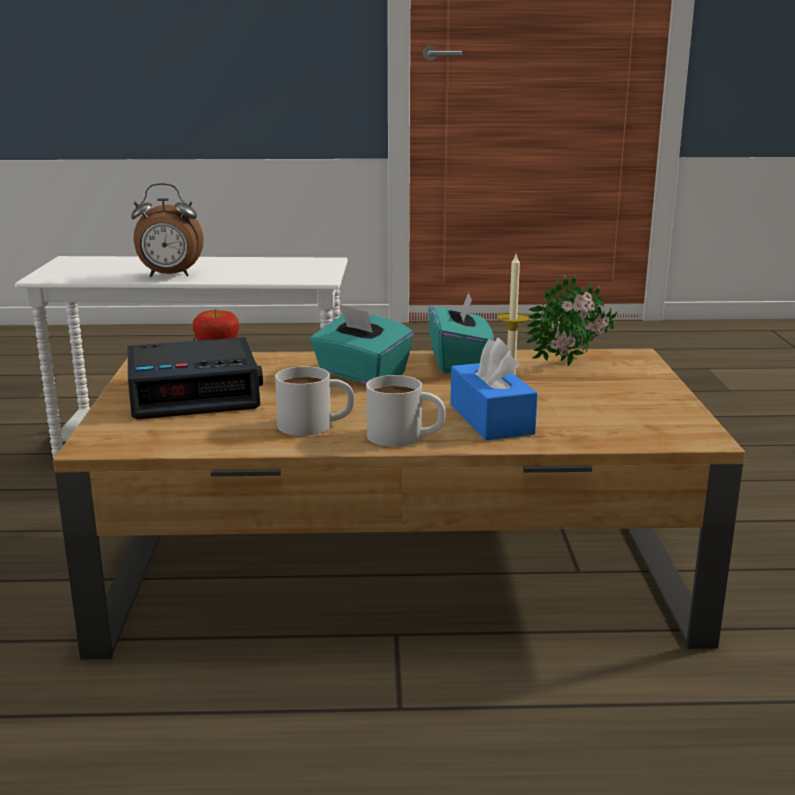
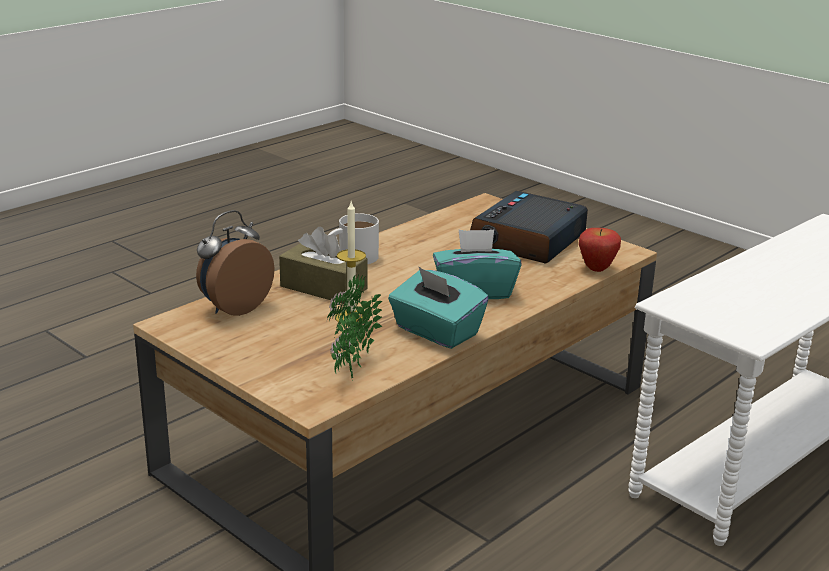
camera: 135 degrees right, 5 degrees up
(169, 276) = (770, 257): alarm clock -> alarm clock (234, 307)
(316, 425) = (414, 247): white mug -> none
(491, 419) = (323, 287): blue tissue box -> brown tissue box

